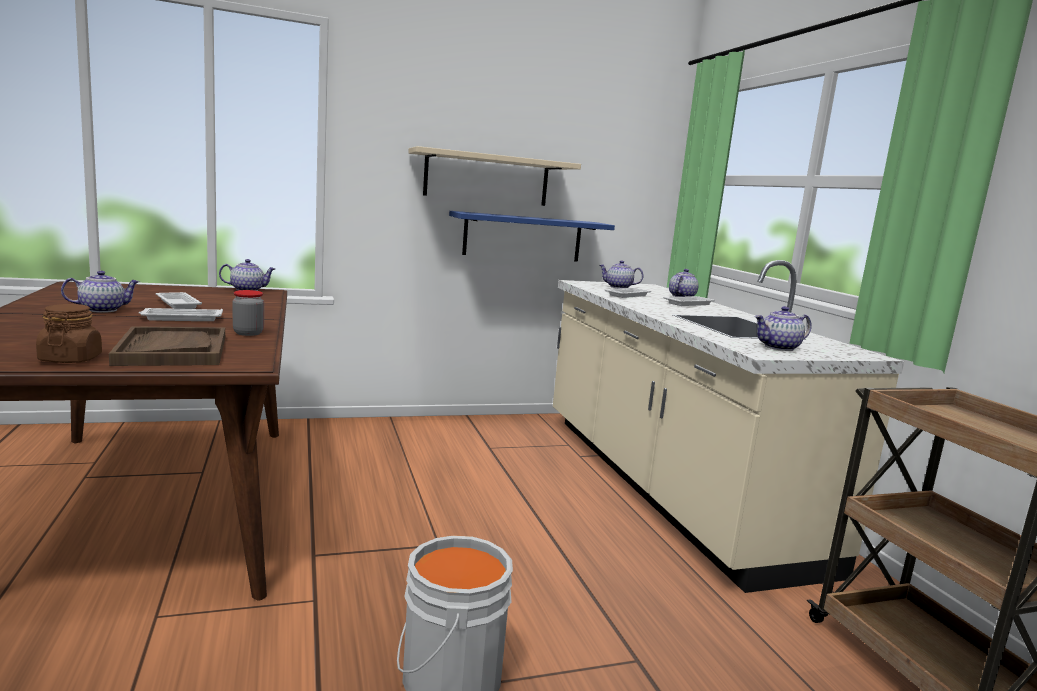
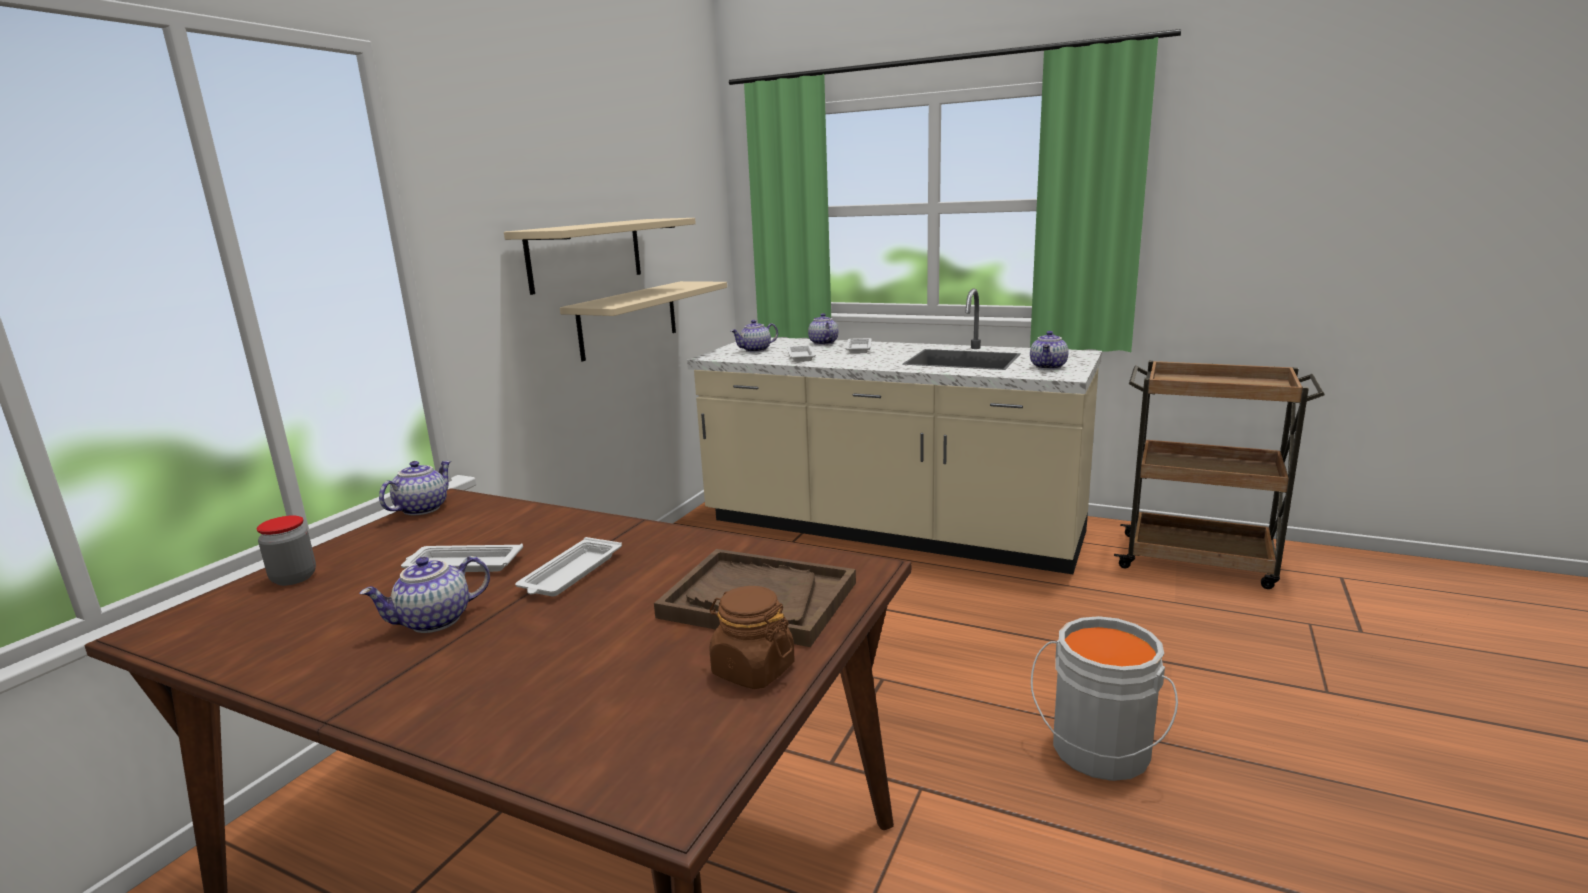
camera: 45 degrees left, 5 degrees up
(103, 310) = (434, 622): teapot -> teapot turned 135 degrees counterclockwise
(248, 333) = (705, 546): jar -> jar (294, 578)
(523, 237) = (628, 319): blue shelf -> beige shelf

